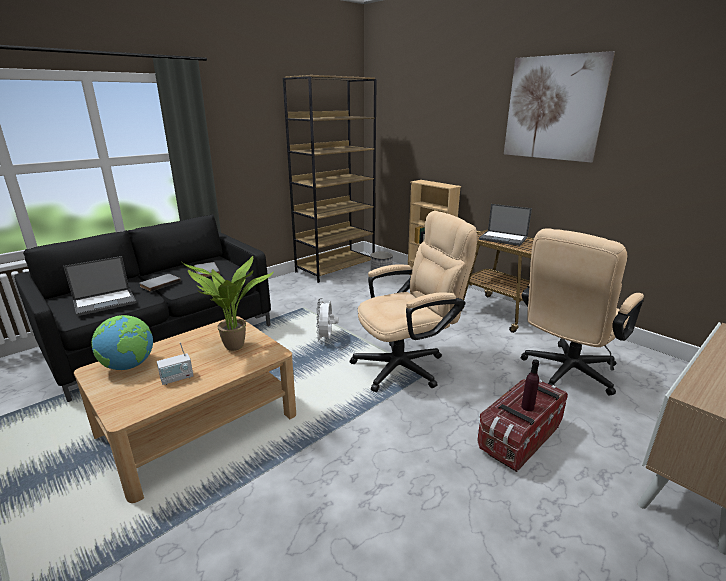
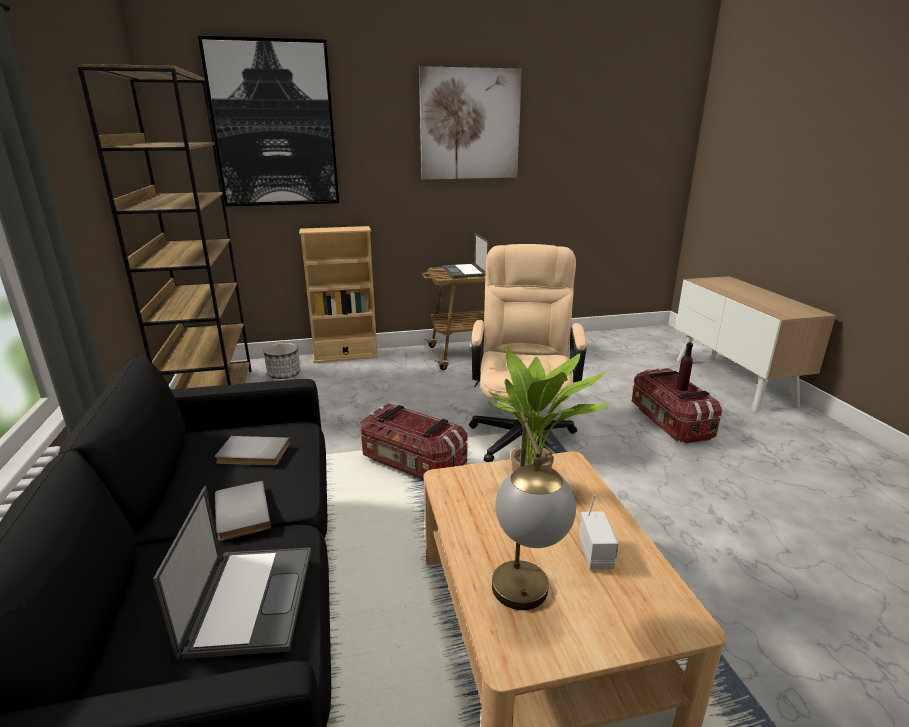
camera: 60 degrees left, 0 degrees up
(129, 366) = (524, 605): globe -> table lamp
(326, 338) = (412, 463): white fan -> storage box
(418, 107) = (274, 125): none -> picture
(503, 238) = (464, 271): laptop -> laptop turned 105 degrees clockwise
(565, 374) = (594, 371): beige office chair -> none

